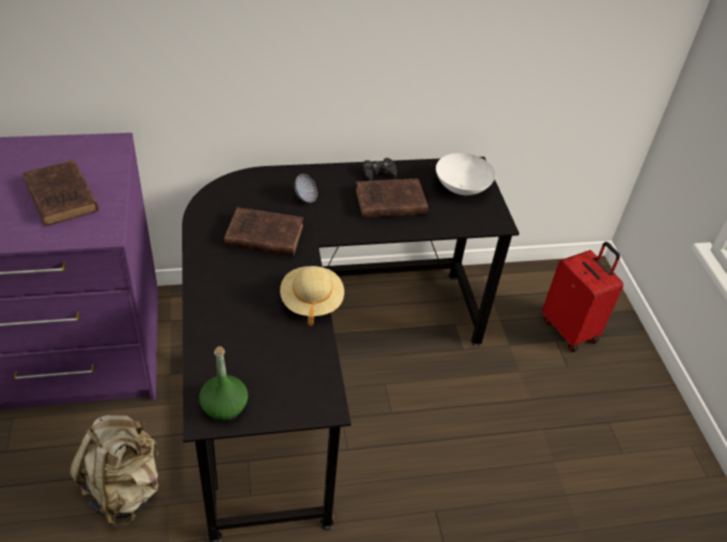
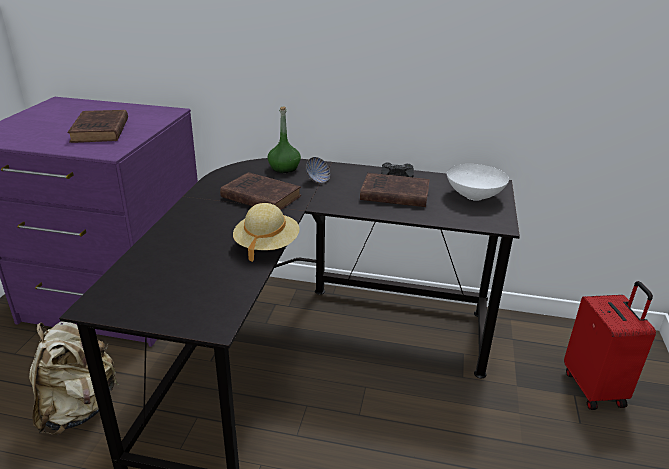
camera: 25 degrees right, 15 degrees down
(224, 407) = (119, 302): green bottle -> green bottle (284, 168)

